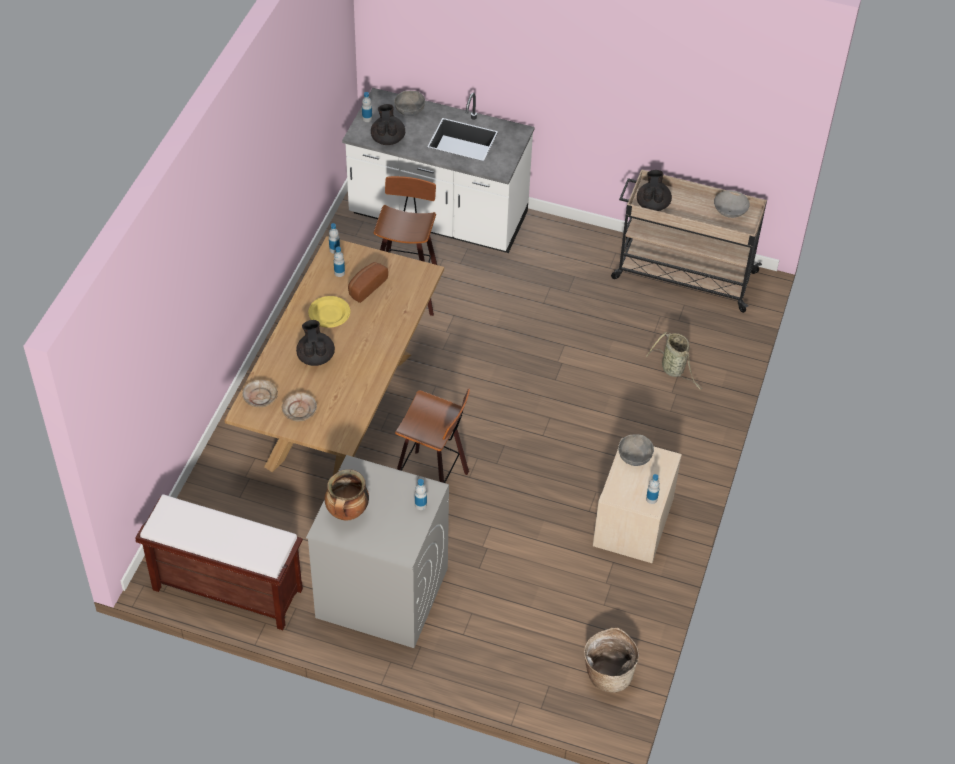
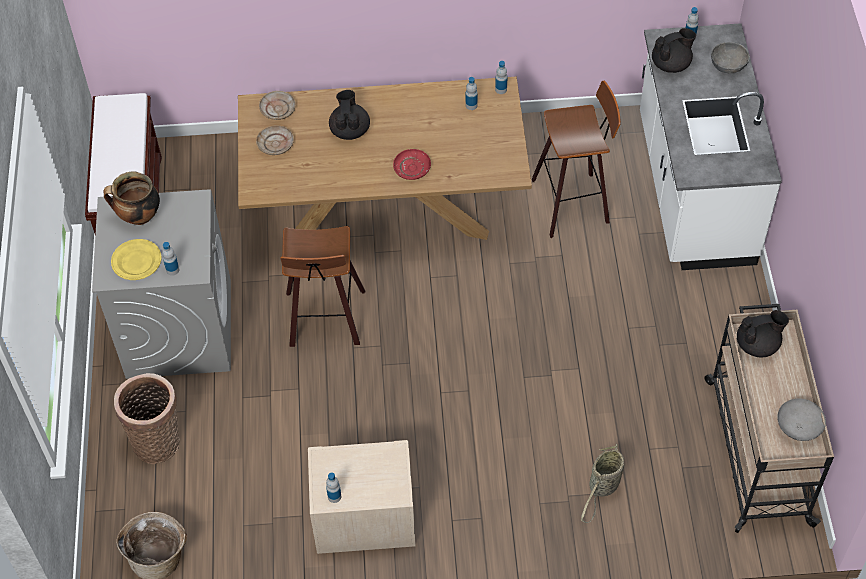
camera: 70 degrees right, 5 degrees up
(315, 357) = (350, 130): black teapot -> black teapot turned 60 degrees counterclockwise
(329, 313) = (412, 118): yellow plate -> yellow plate (137, 261)
(365, 287) = (464, 133): bread -> none
(382, 331) = (412, 168): none -> red plate
(491, 642) = (157, 440): none -> basket
(635, 457) = (386, 461): grey bowl -> none

